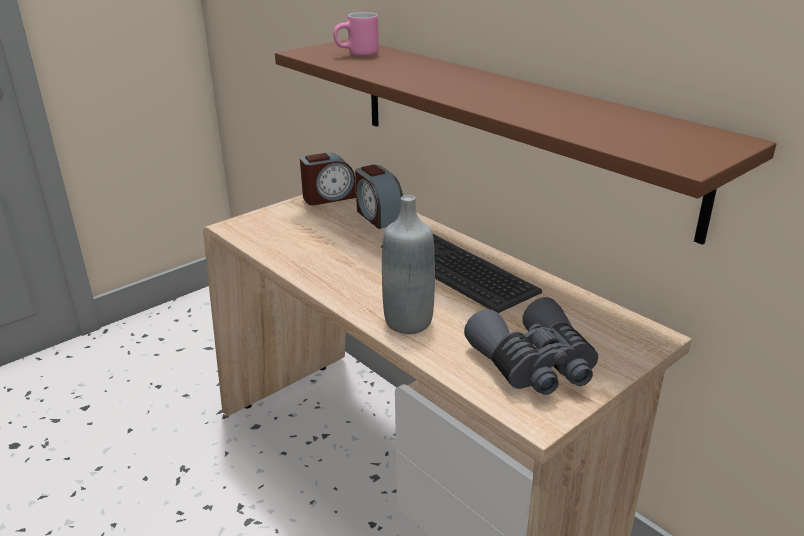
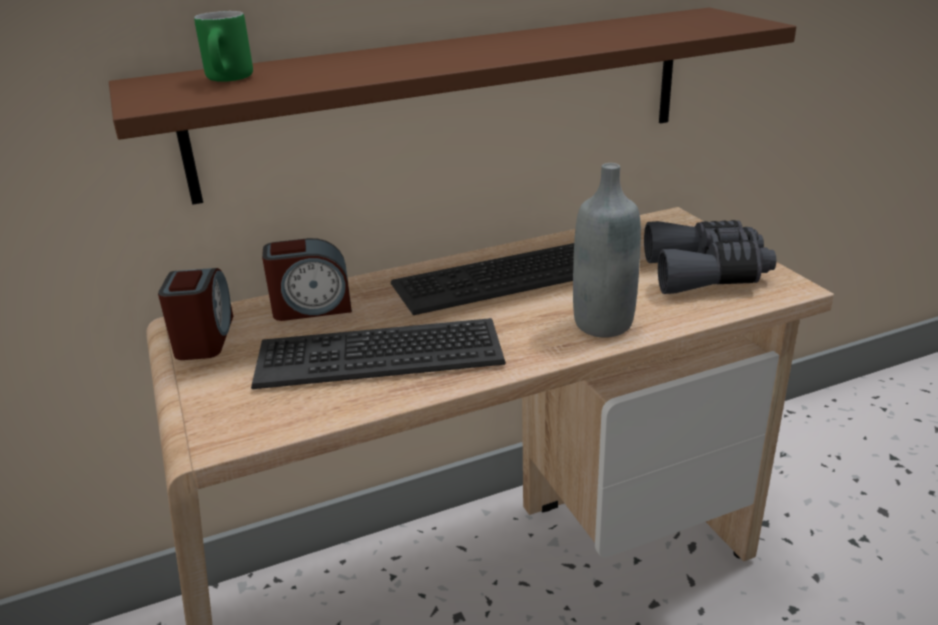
camera: 70 degrees left, 0 degrees up
(330, 248) = (379, 354): none -> keyboard
(358, 55) = (231, 80): pink mug -> green mug

